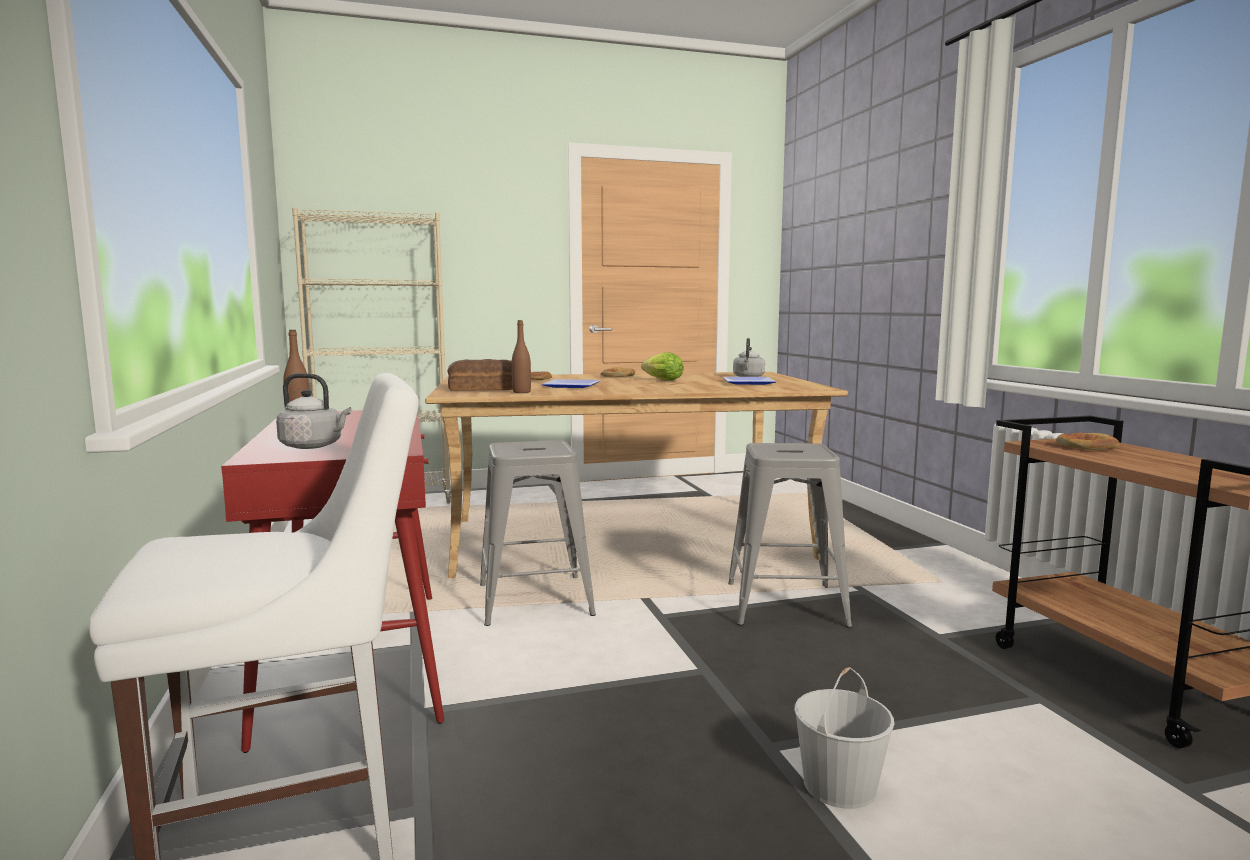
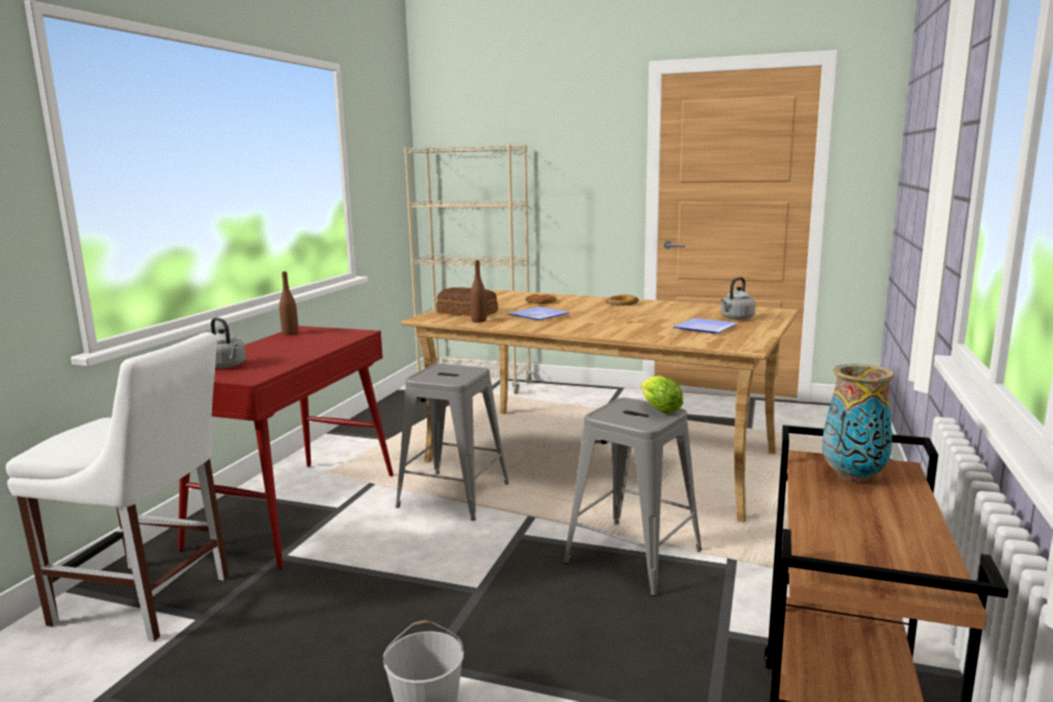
camera: 35 degrees right, 5 degrees up
(661, 380) = (638, 314): lettuce -> lettuce (658, 409)
(1085, 446) = (852, 477): bread -> vase

